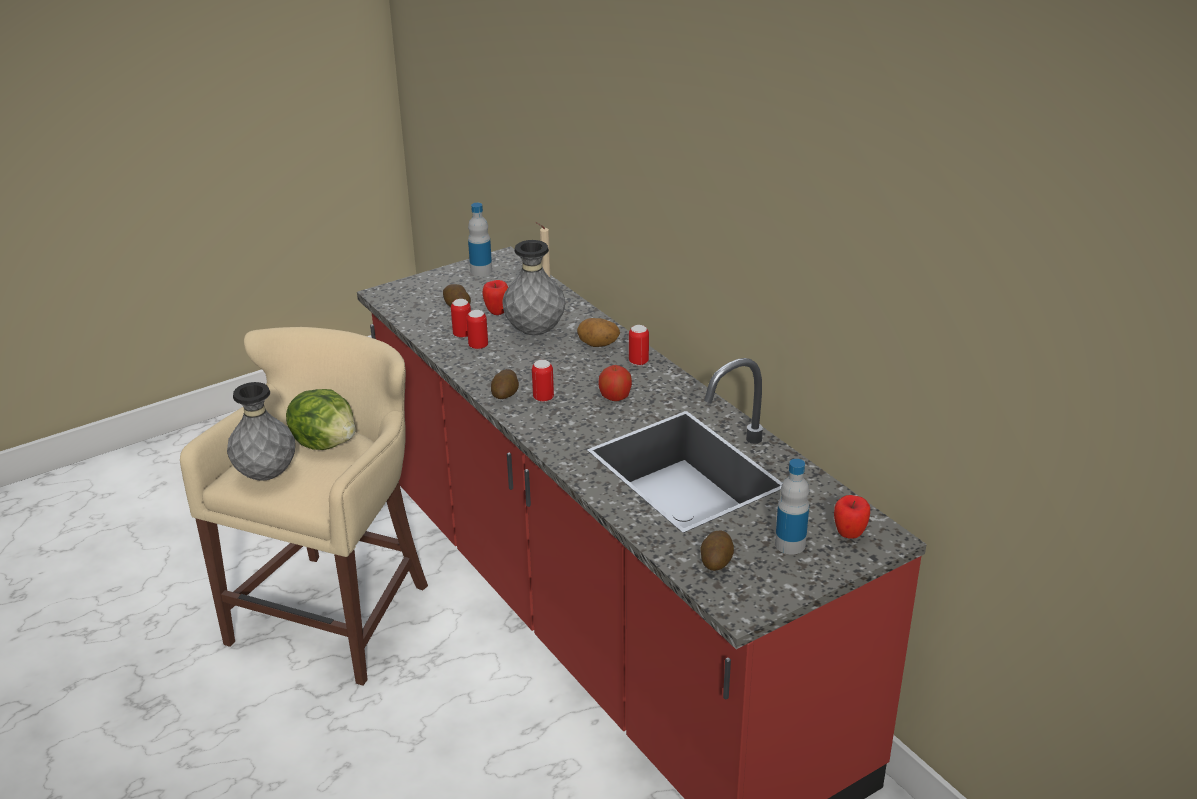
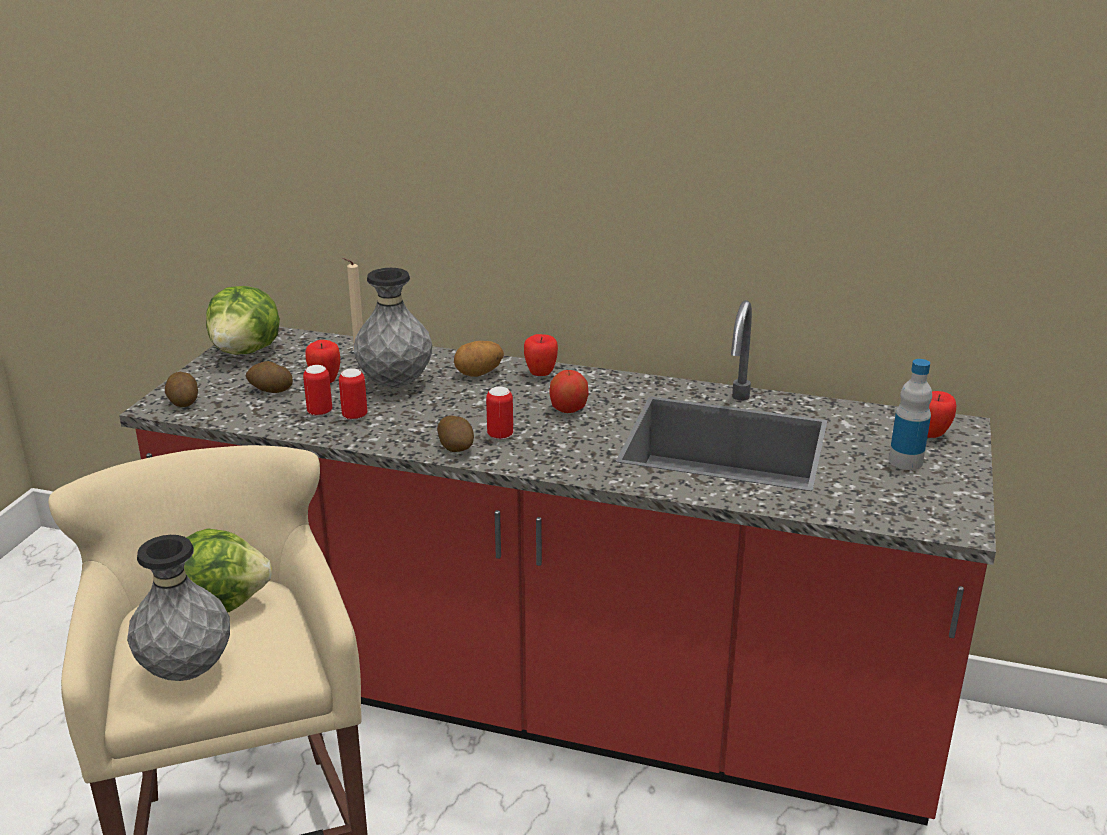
camera: 40 degrees left, 5 degrees down
(481, 271) = (246, 351): bottle -> lettuce
(638, 362) = (540, 374): can -> apple
(716, 561) = (876, 500): potato -> potato (183, 401)

